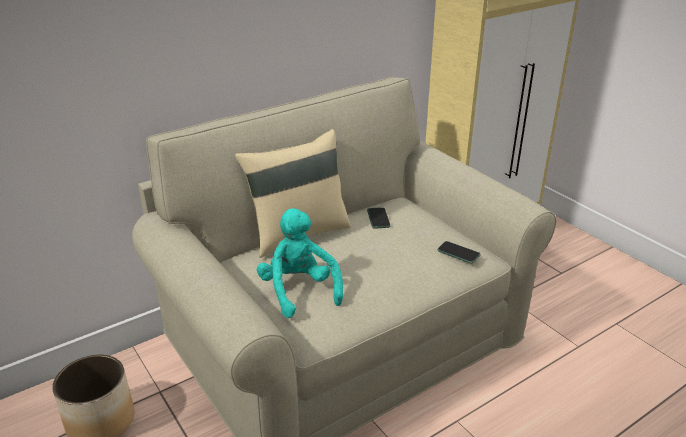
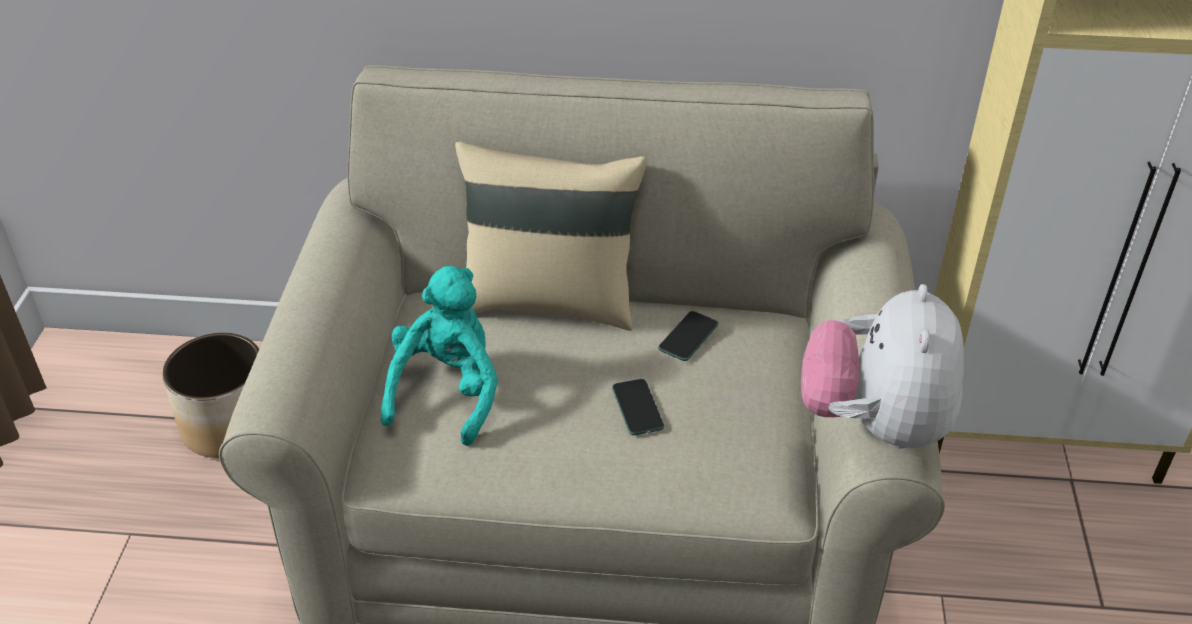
camera: 40 degrees right, 10 degrees up
(458, 253) = (733, 465): phone -> phone (637, 408)
(511, 200) = (875, 424): none -> plush toy

